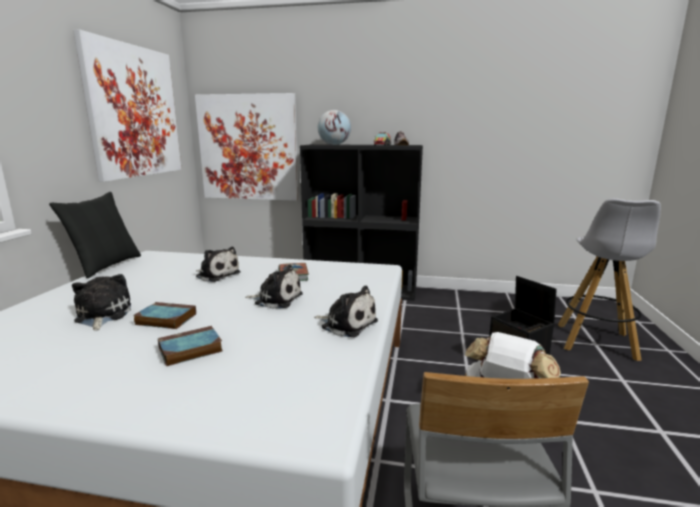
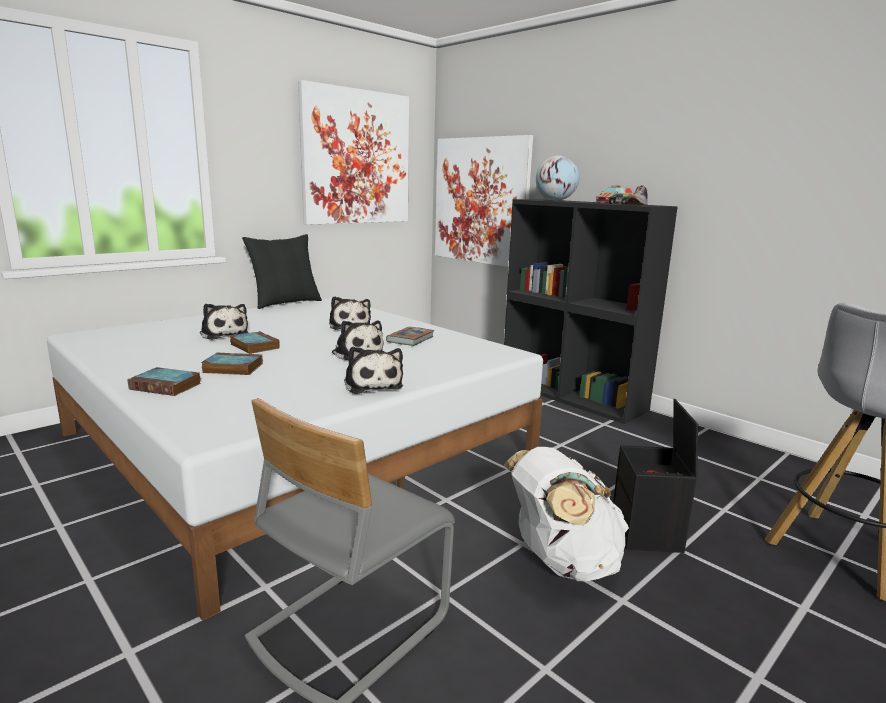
camera: 35 degrees right, 0 degrees up
(102, 315) = (223, 334): plush toy -> plush toy turned 120 degrees clockwise
(158, 396) = (167, 386): none -> book

